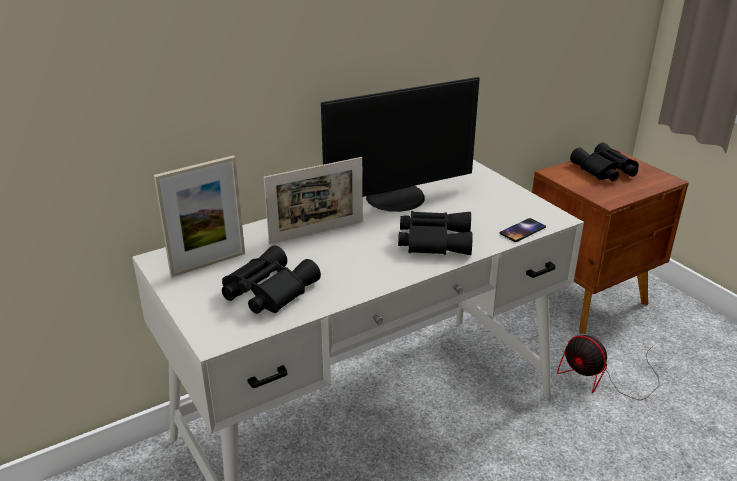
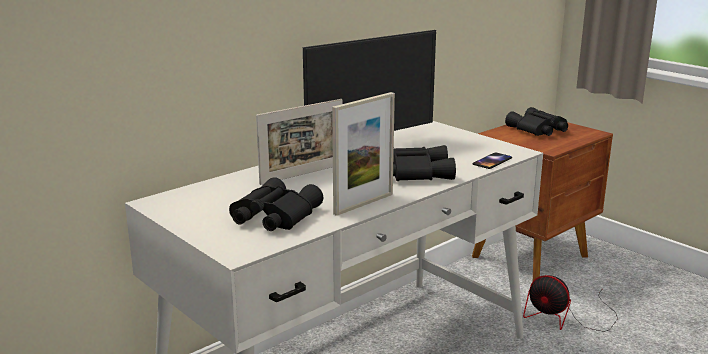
camera: 10 degrees left, 10 degrees down
(208, 264) = (206, 202): picture frame -> picture frame (363, 204)

